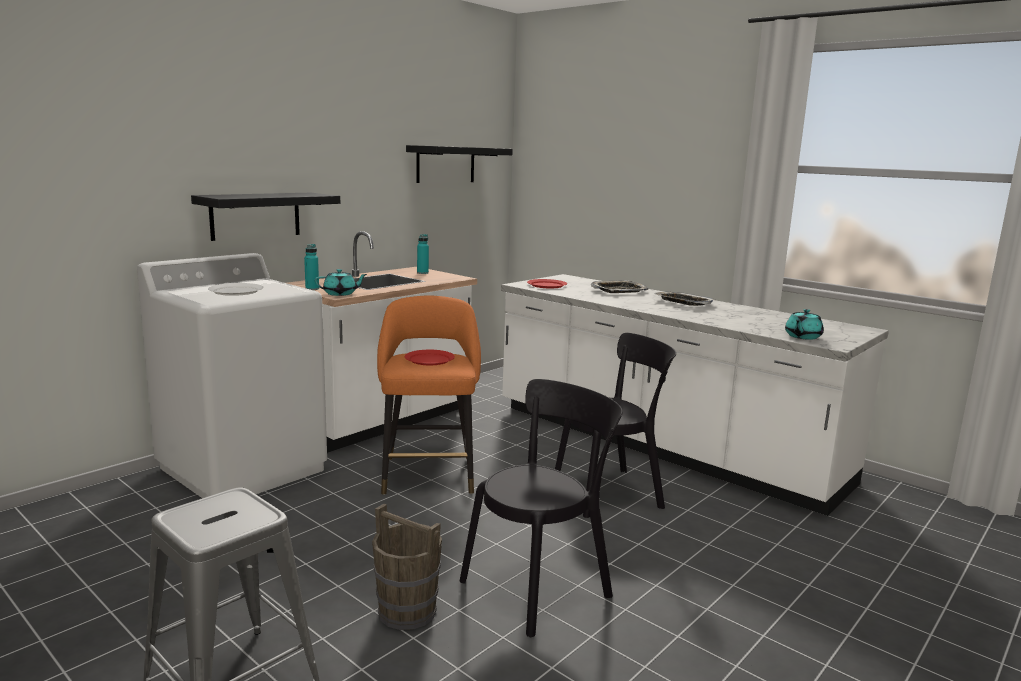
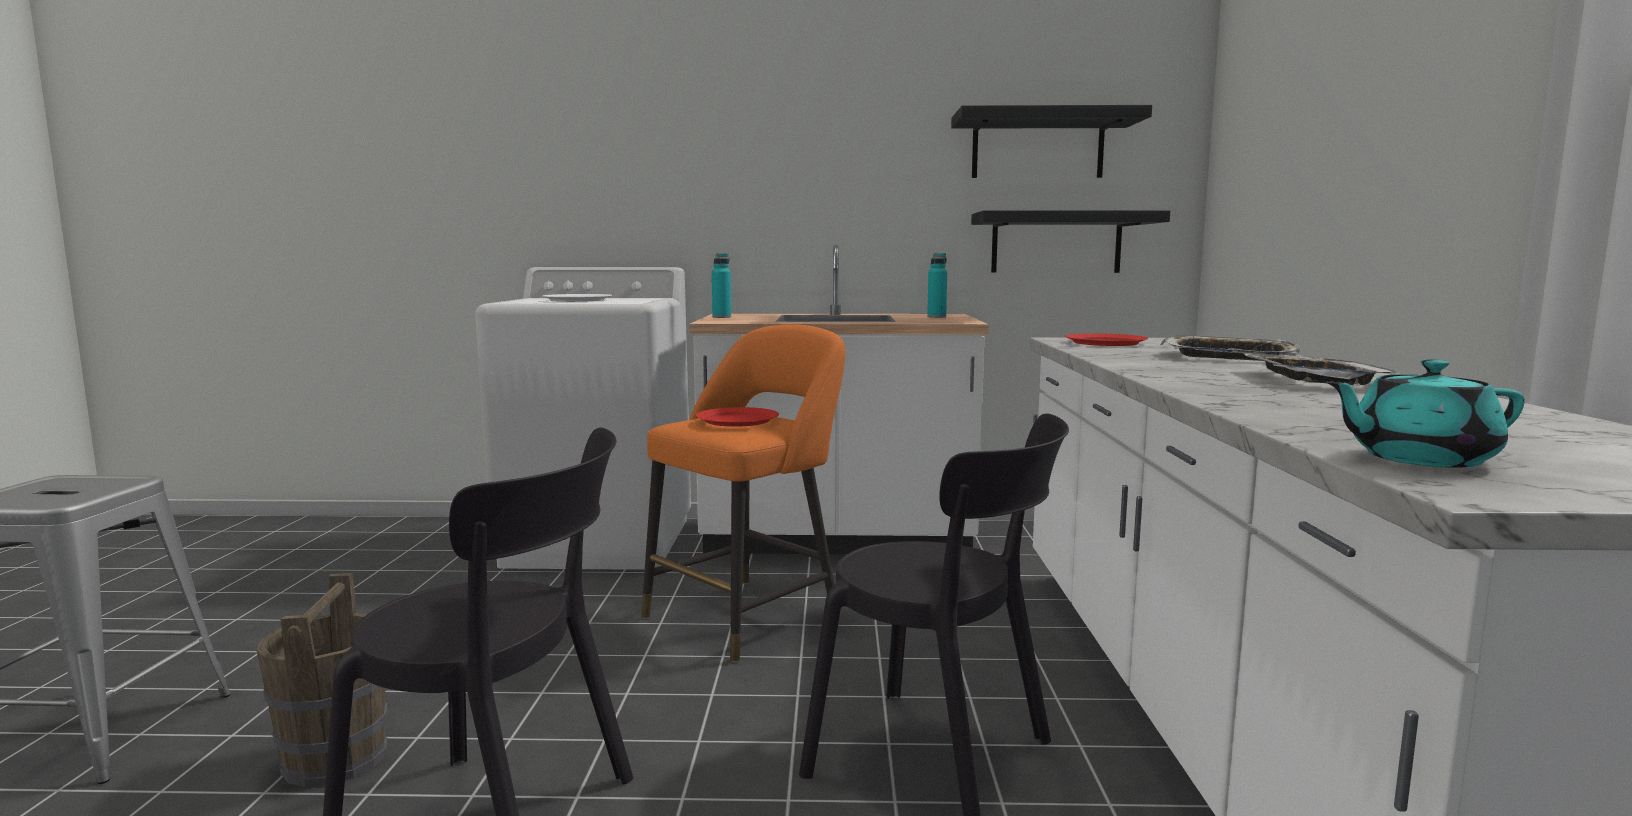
camera: 50 degrees right, 5 degrees down
(255, 215) = (690, 219): black shelf -> black shelf (1056, 243)
(340, 294) = (725, 321): turquoise teapot -> none

